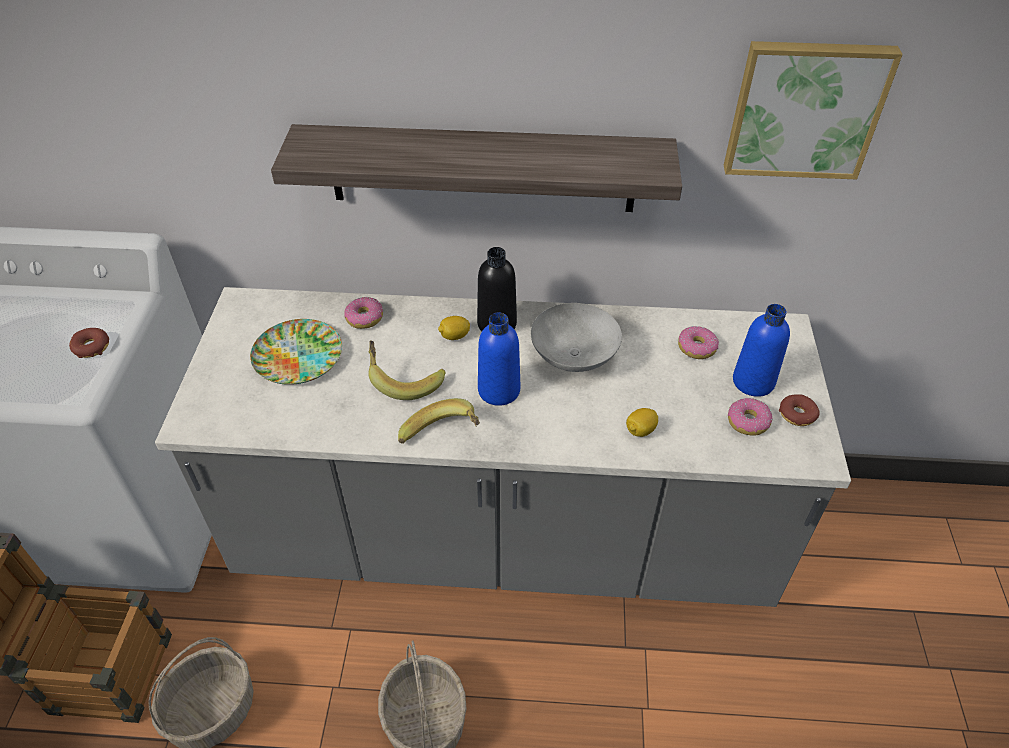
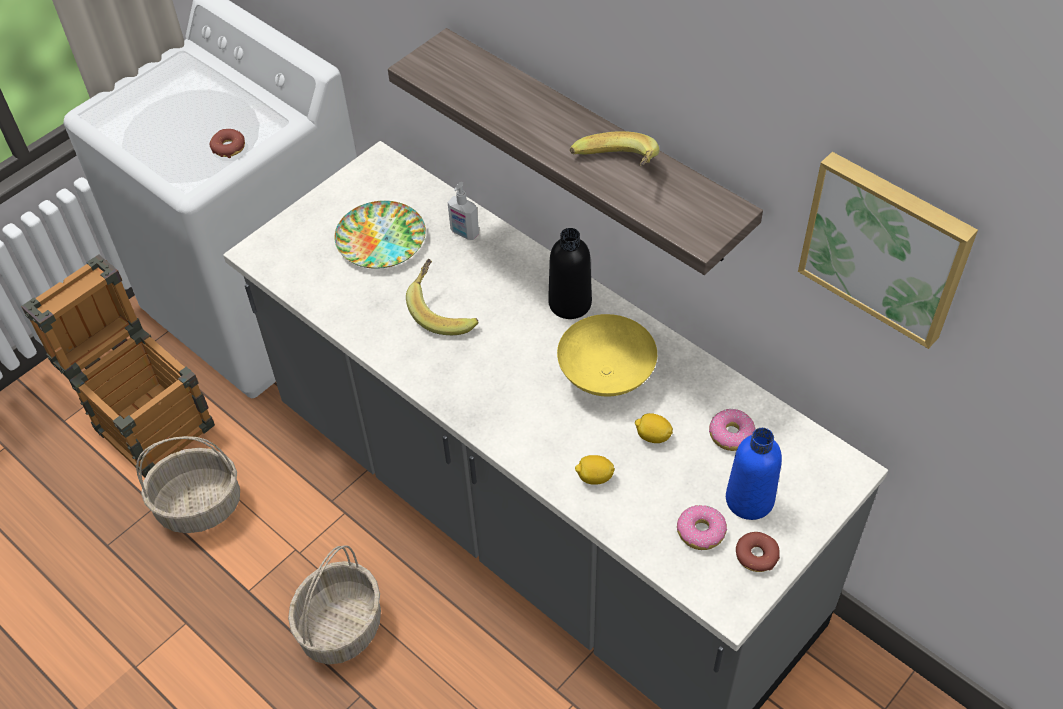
camera: 40 degrees right, 5 degrees up
(364, 318) = (464, 233): donut -> soap dispenser
(442, 438) = (427, 380): banana -> banana (615, 170)
(454, 336) = (522, 294): lemon -> lemon (653, 436)
(499, 390) = (511, 366): blue bottle -> none
(573, 356) = (606, 374): grey bowl -> yellow bowl

